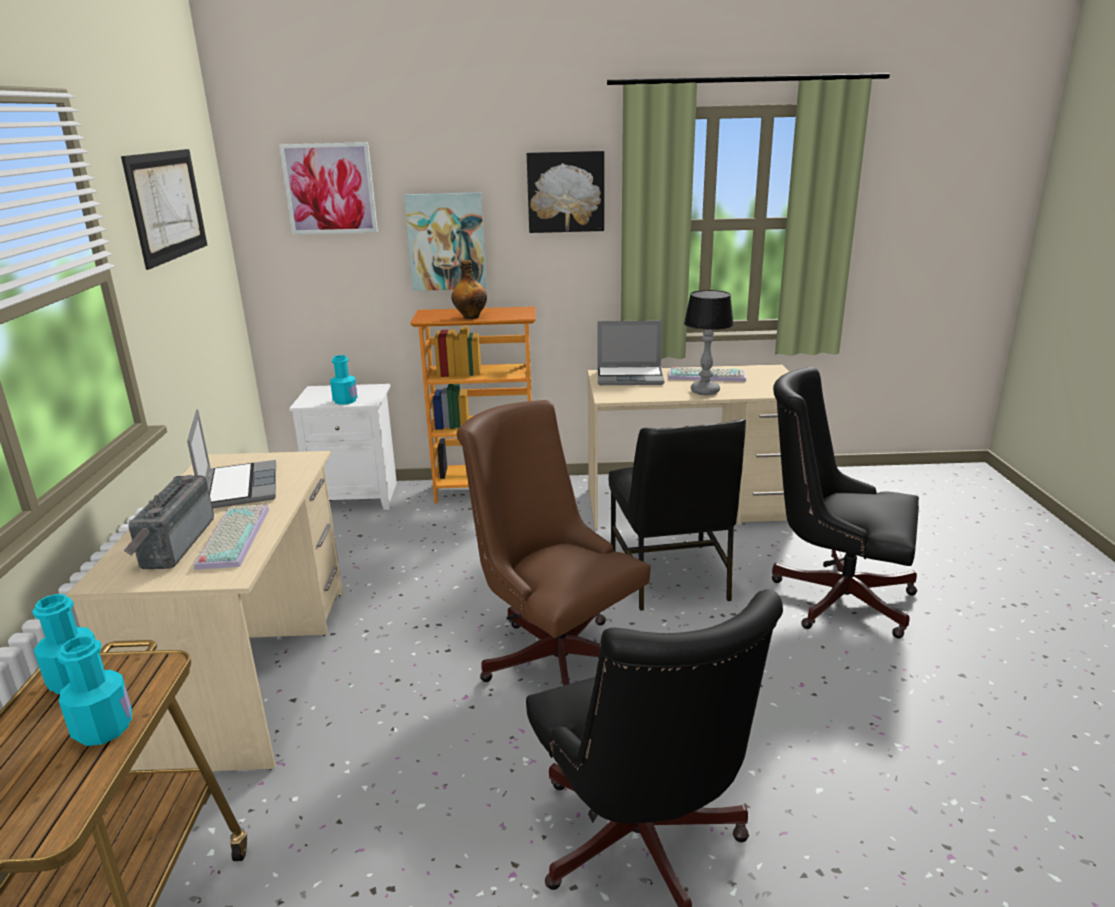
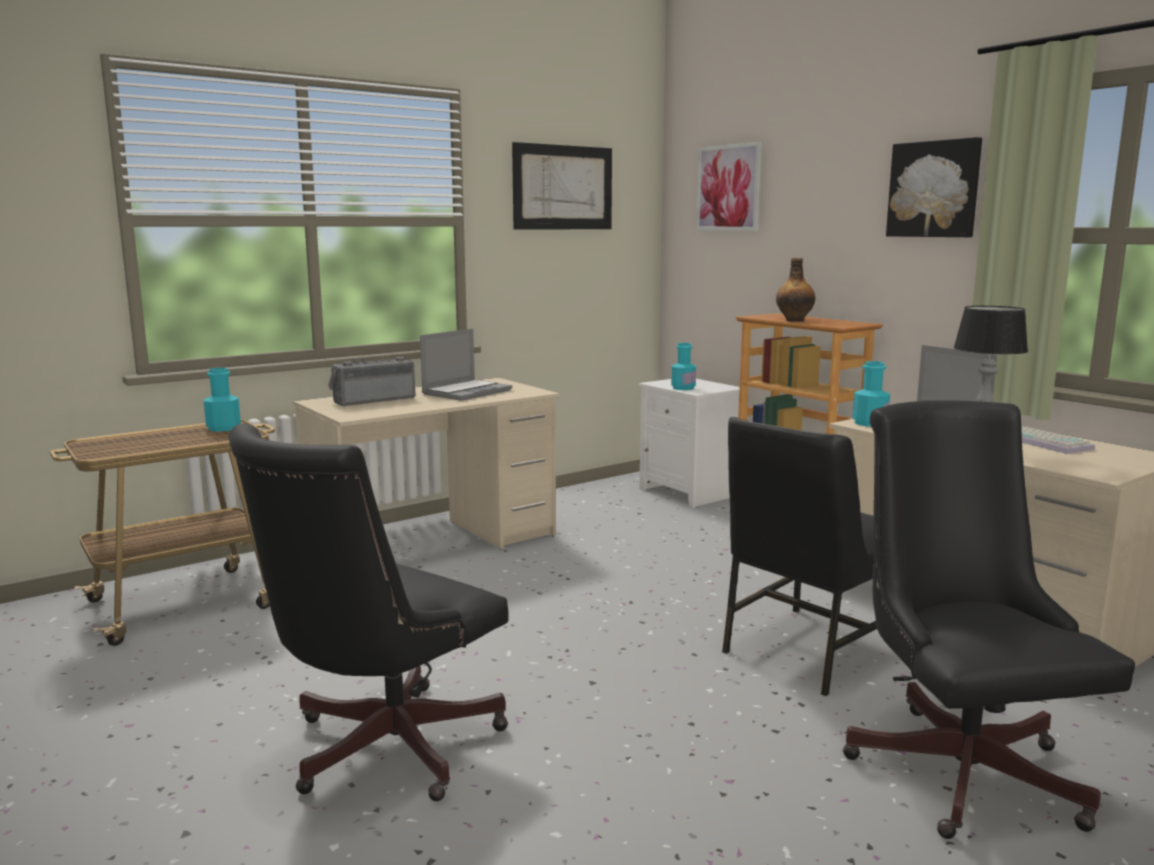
camera: 55 degrees right, 10 degrees down
(103, 728) = (182, 441): turquoise bottle -> turquoise bottle (869, 423)
(232, 537) = (397, 406): keyboard -> none
(446, 241) = (812, 243): picture -> none
(554, 656) = (590, 635): brown office chair -> none

